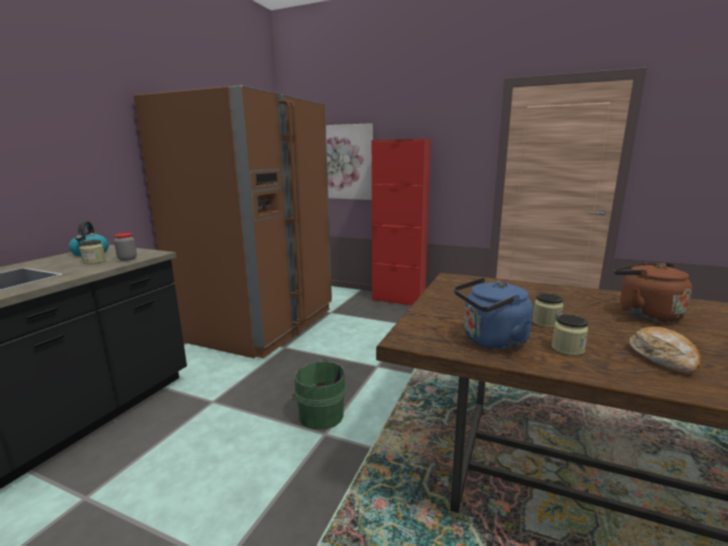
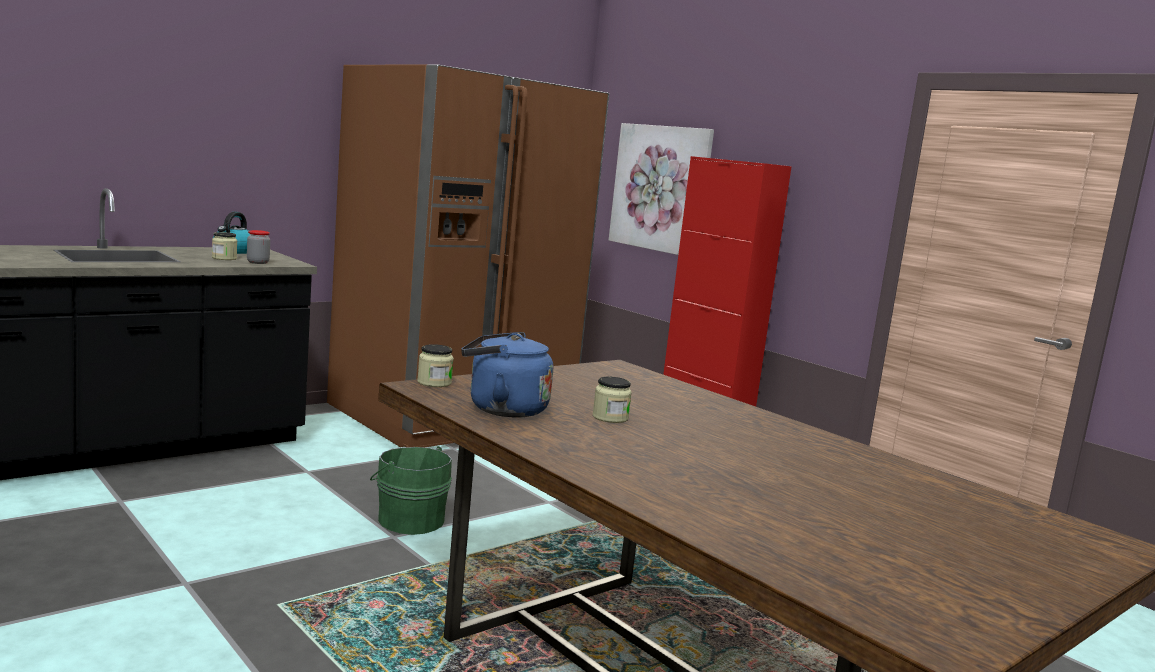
camera: 25 degrees right, 5 degrees down
(567, 349) = (568, 433): jar -> jar (434, 383)
(644, 314) = (771, 446): brown kettle -> none
(663, 358) = (655, 465): bread -> none

